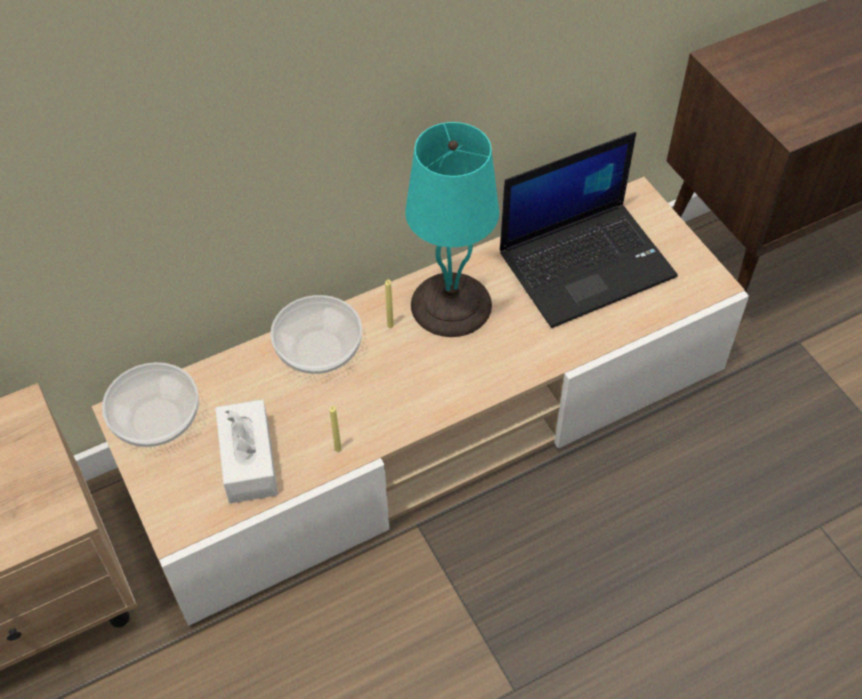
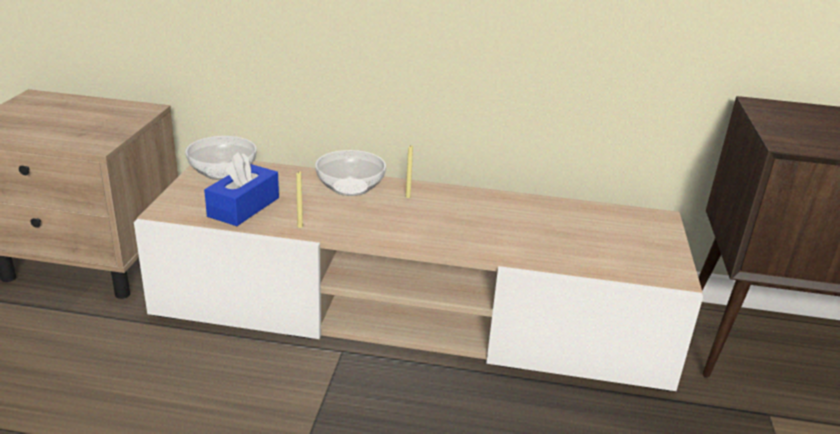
camera: 35 degrees right, 25 degrees down
(249, 461) = (243, 207): white tissue box -> blue tissue box
(453, 304) = (461, 205): turquoise table lamp -> none
(587, 263) = (583, 228): laptop -> none

